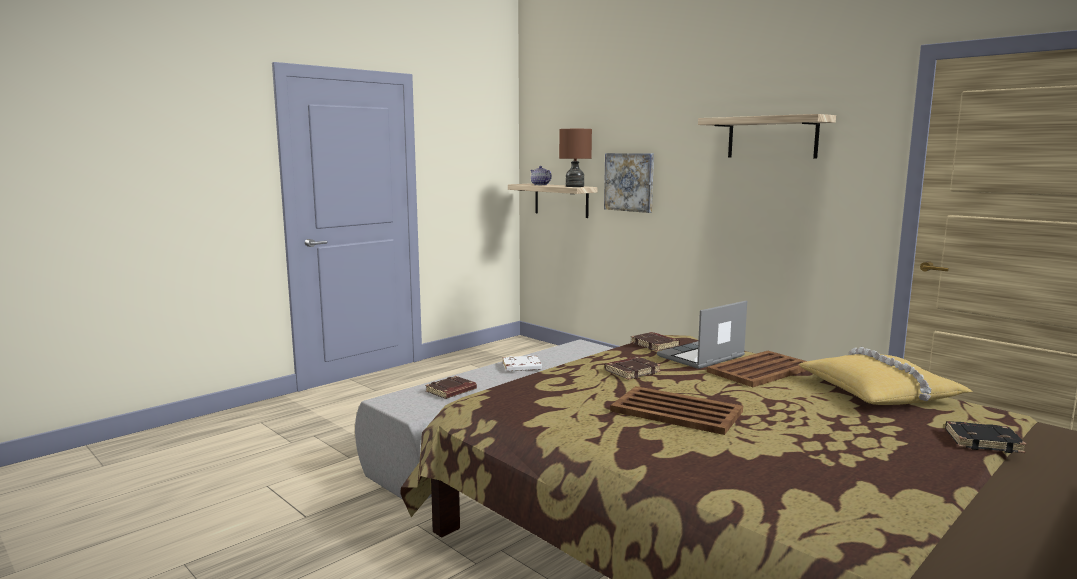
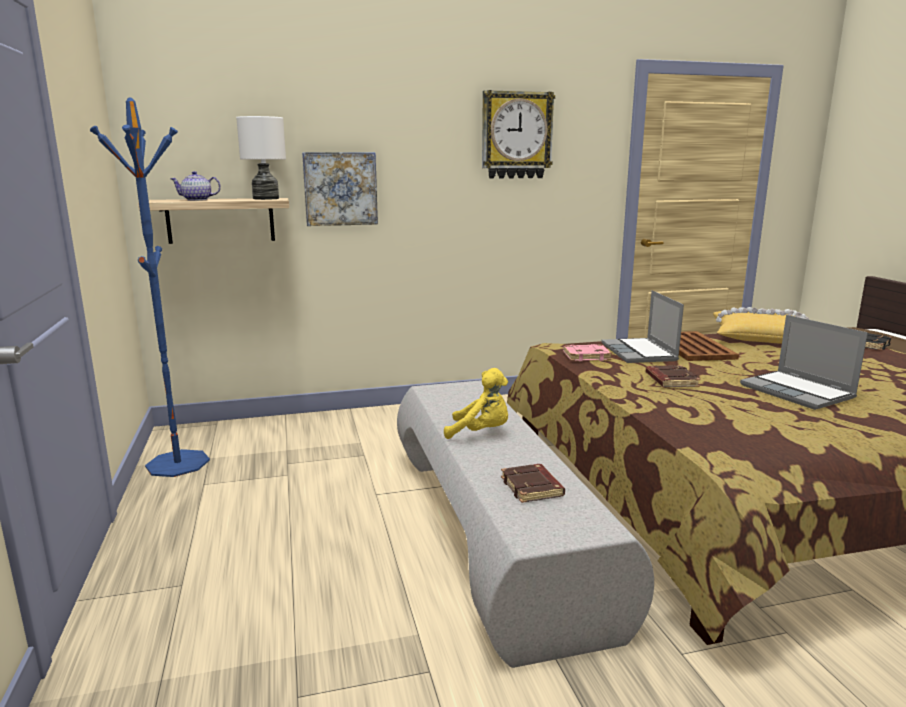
camera: 60 degrees left, 5 degrees up
(485, 352) = (177, 463): none -> blue clothes rack
(521, 367) = (481, 433): white book -> yellow plush toy
(575, 186) = (266, 199): brown table lamp -> white table lamp
(655, 345) = (586, 356): brown book -> pink book
(677, 412) = (798, 392): brown tray -> laptop
(772, 137) = (516, 135): shelf -> wall clock

